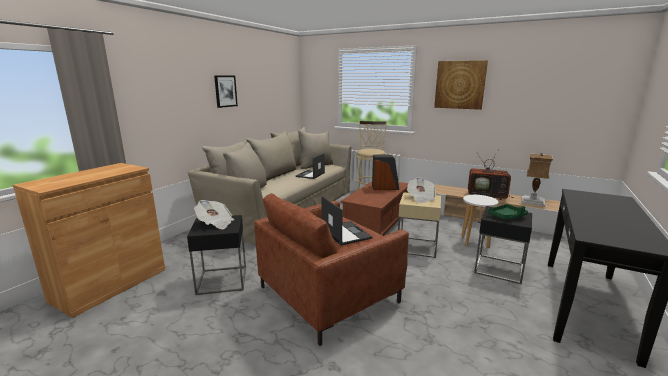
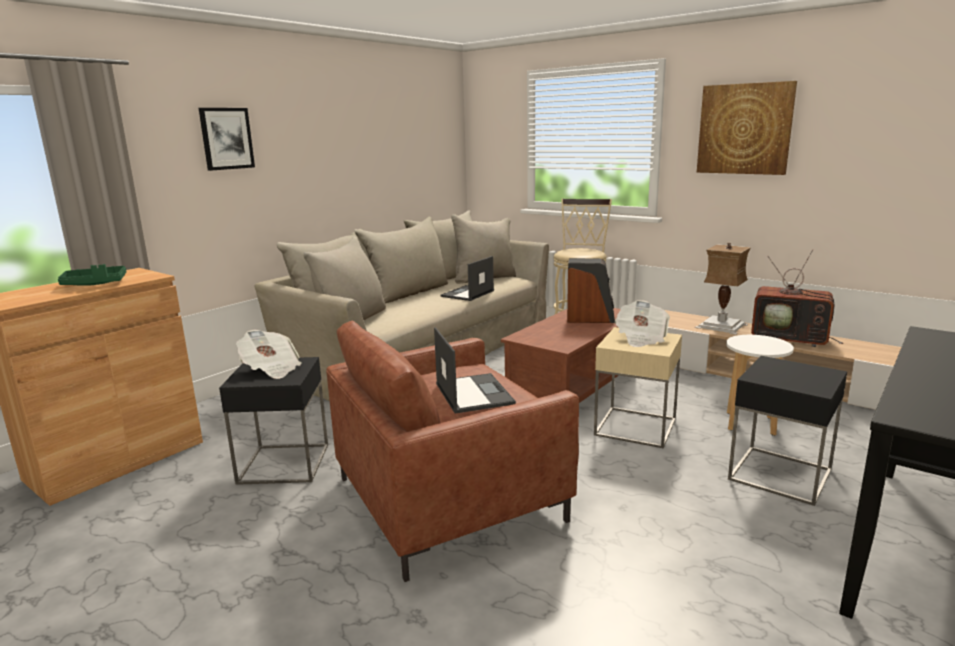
camera: 10 degrees right, 0 degrees up
(225, 91) = (324, 150): picture -> picture (226, 138)
(507, 216) = (791, 376): green tray -> green tray (95, 284)
(532, 201) = (878, 352): table lamp -> table lamp (720, 326)

